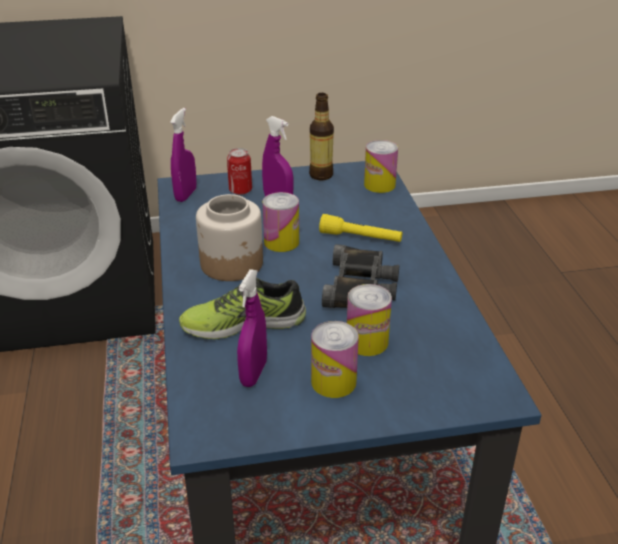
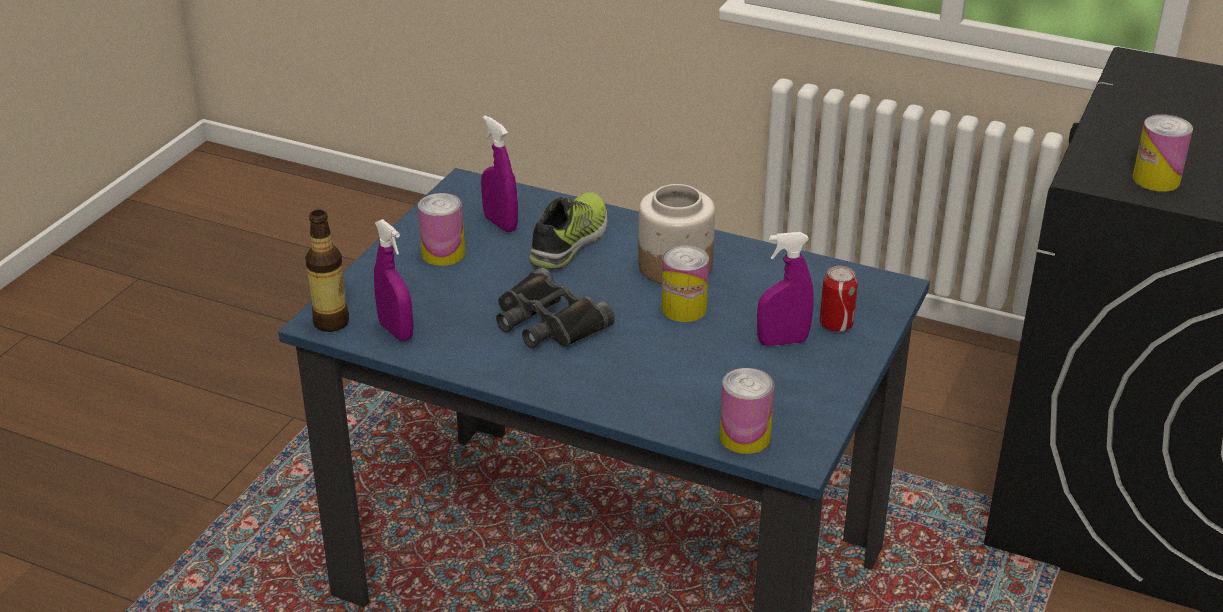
camera: 125 degrees right, 0 degrees up
(186, 195) = (860, 284): purple spray bottle -> purple spray bottle (396, 331)
(321, 175) = (821, 401): bottle -> bottle (331, 322)
(360, 238) = (634, 362): yellow flashlight -> none
(367, 342) = (467, 289): can -> can (1156, 179)

